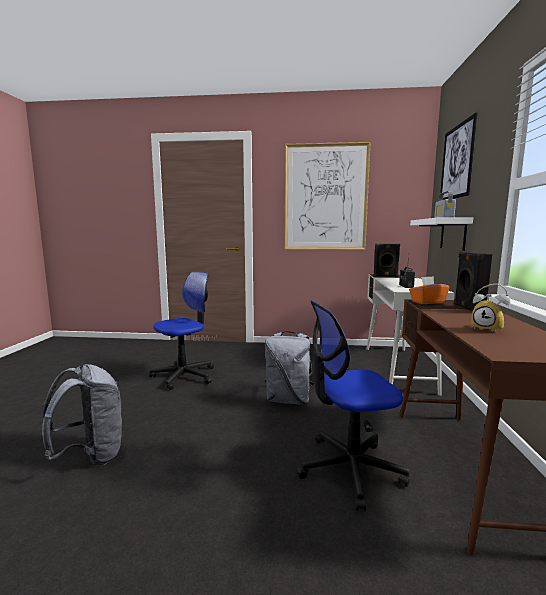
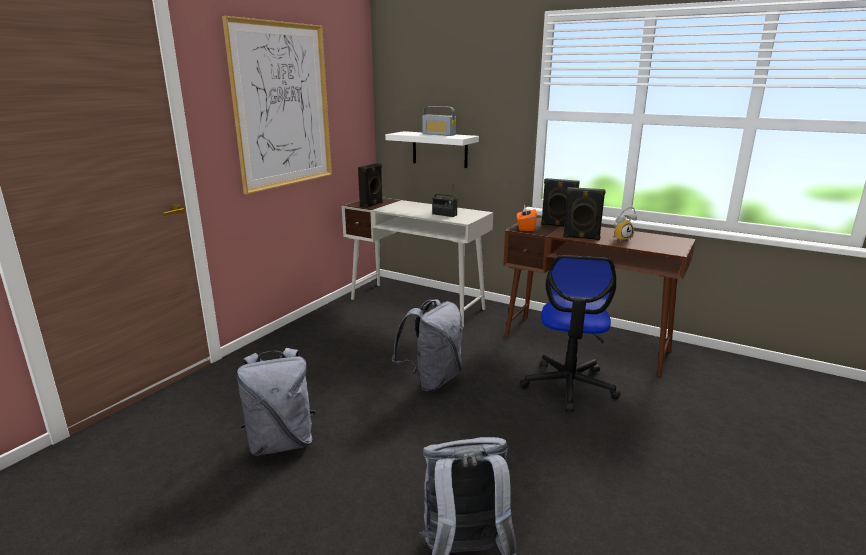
camera: 65 degrees left, 10 degrees up
(184, 376) = (281, 442): office chair -> grey backpack
(443, 317) = (581, 238): none -> black speaker
(457, 162) = (433, 71): picture -> none

